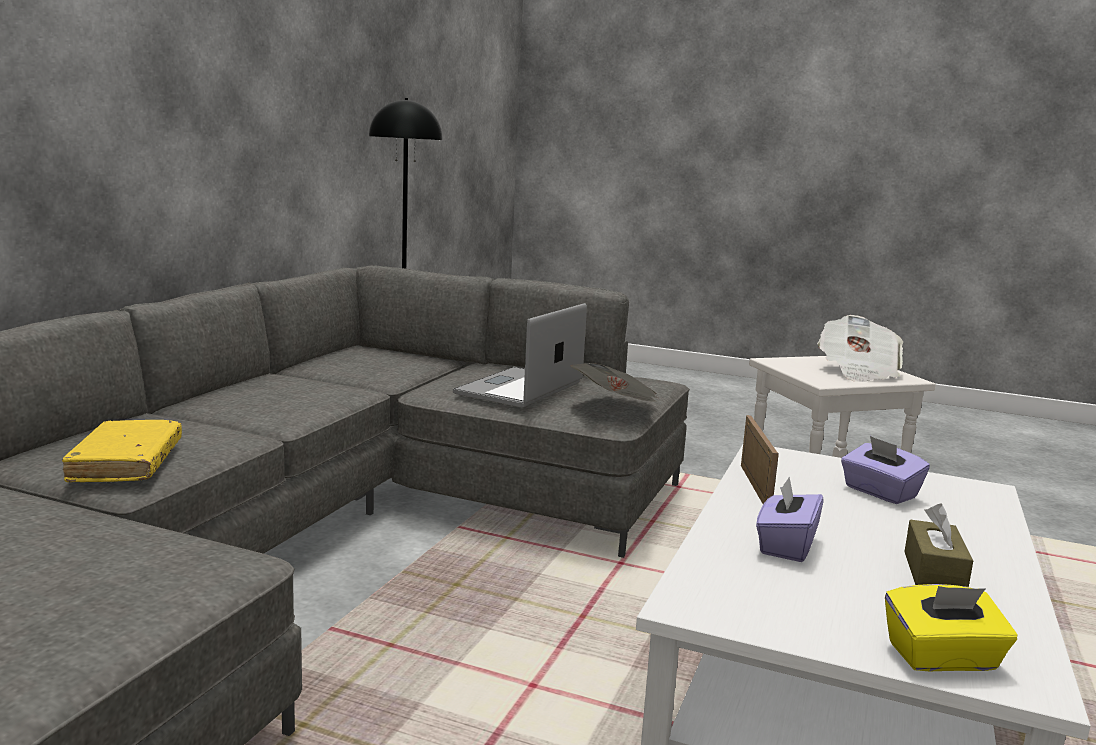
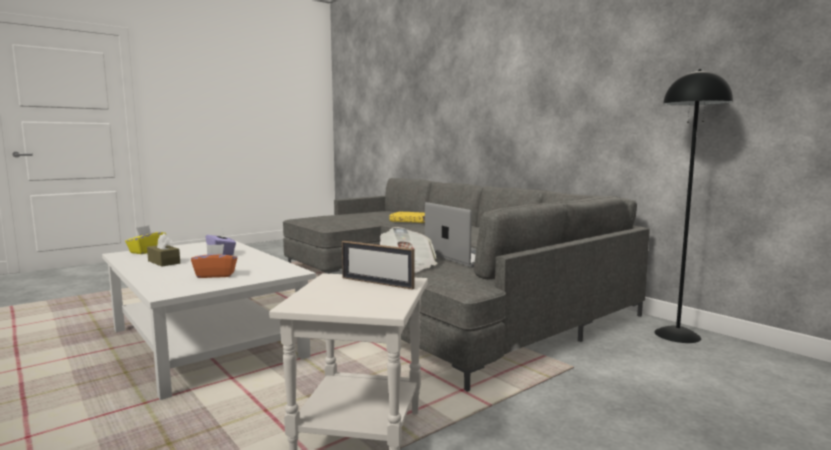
camera: 120 degrees right, 5 degrees down
(755, 486) = (266, 261): picture frame -> picture frame (377, 283)
(857, 372) = (340, 294): newspaper -> none
(879, 492) = (216, 275): purple tissue box -> orange tissue box

